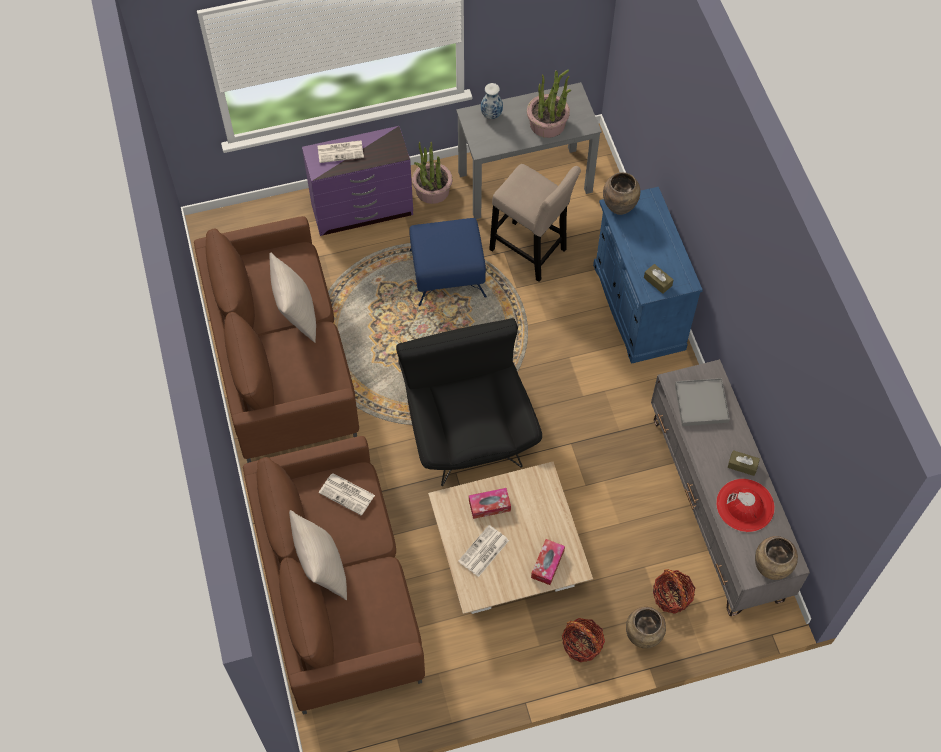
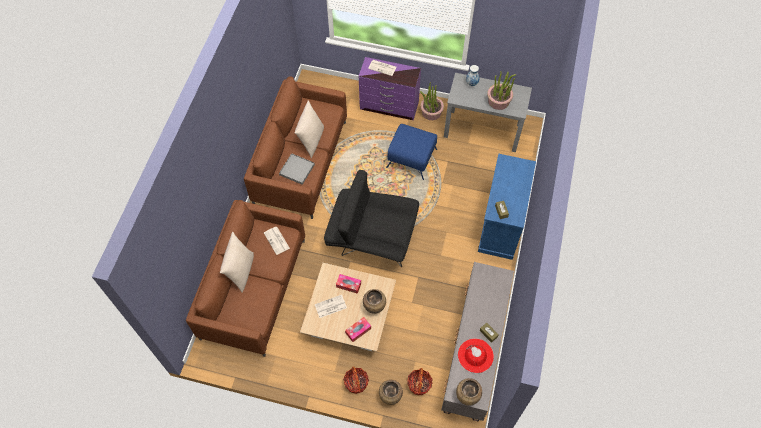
camera: 30 degrees right, 0 degrees up
(465, 421) = (372, 237): black armchair -> black armchair turned 90 degrees counterclockwise
(531, 252) = (461, 168): beige stool -> none
(619, 207) = (506, 162): brown vase -> brown vase (374, 307)
(701, 403) = (487, 289): grey tray -> grey tray (297, 169)

